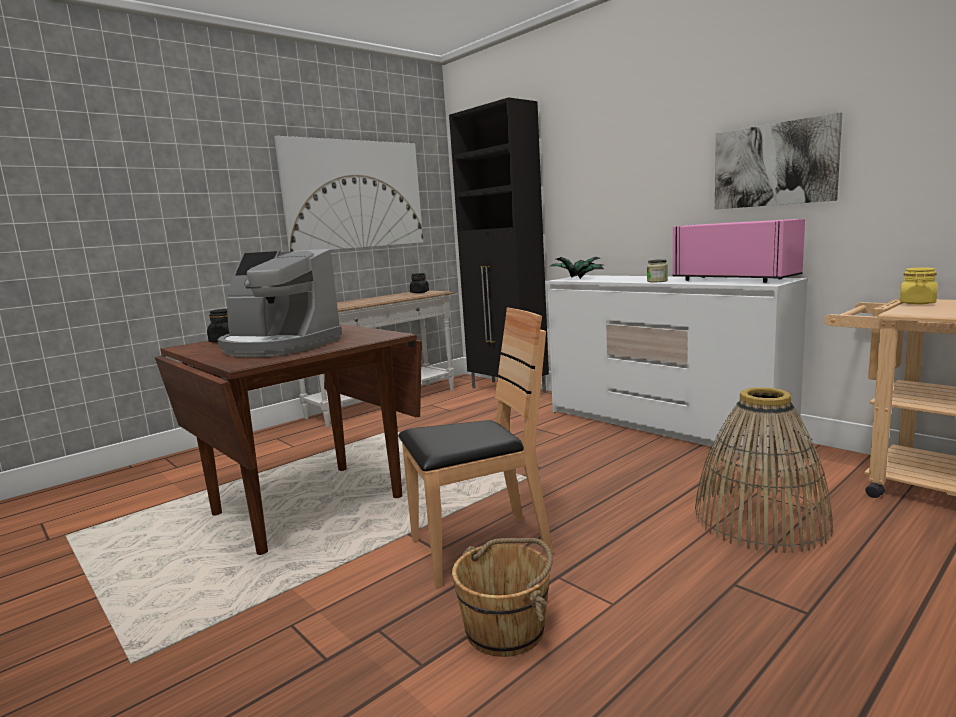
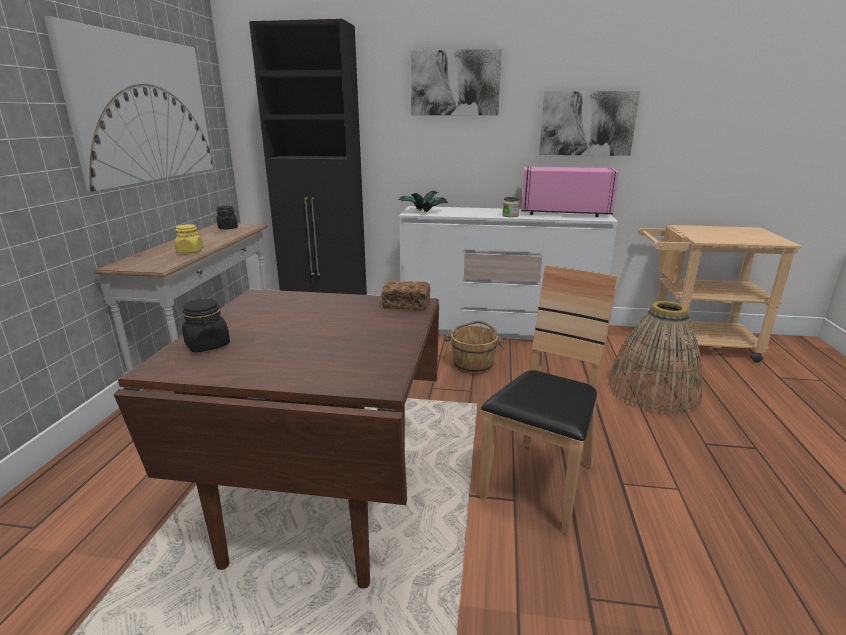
camera: 40 degrees left, 10 degrees up
(278, 346) = (328, 342): coffee machine -> none
(380, 335) = (406, 305): none -> bread
(506, 629) = (659, 543): brown bucket -> brown bucket (473, 365)
(625, 140) = (455, 83): none -> picture
(917, 303) = (690, 230): yellow jar -> yellow jar (190, 251)

